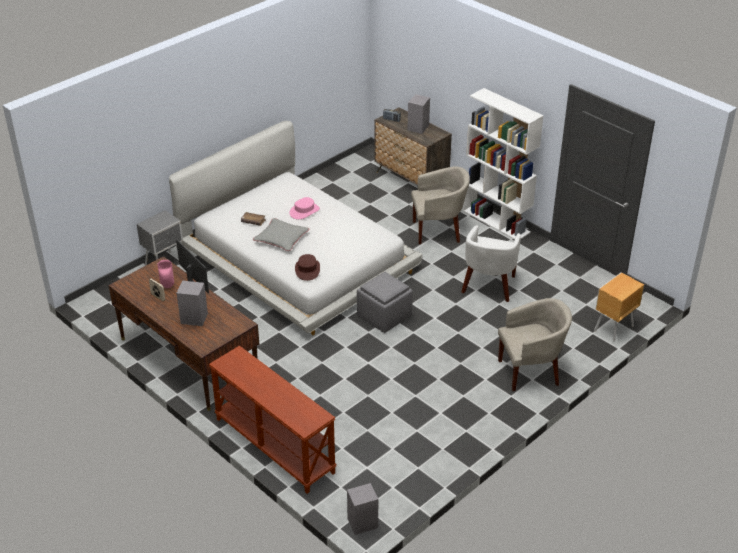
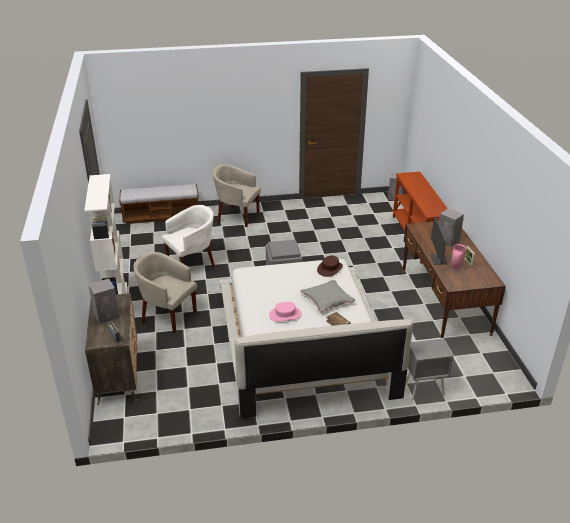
camera: 145 degrees left, 5 degrees down
(613, 329) = (161, 216): brown nightstand -> bench

